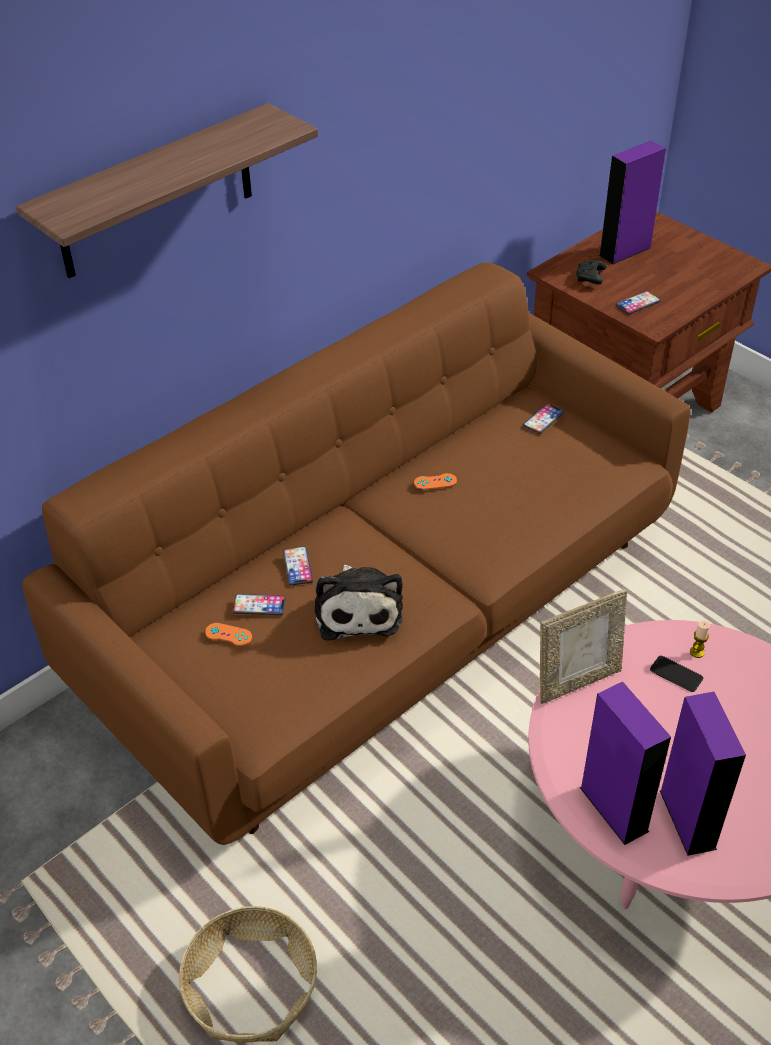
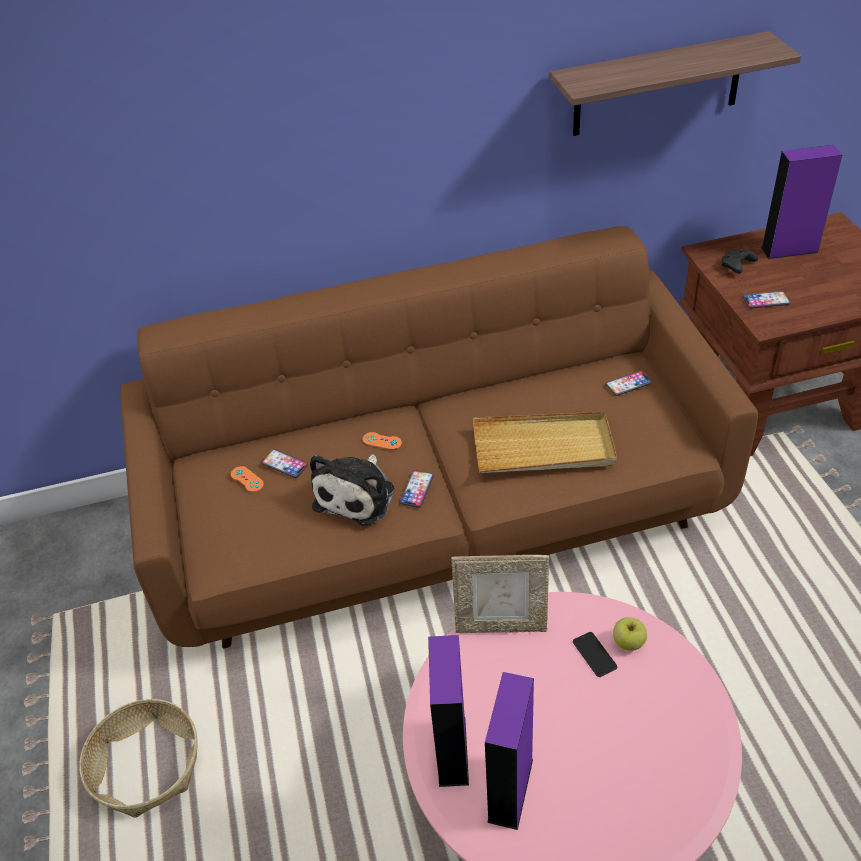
camera: 30 degrees right, 0 degrees up
(156, 193) = (256, 91): shelf -> shelf (657, 85)
(297, 566) = (335, 443): phone -> phone (417, 489)
(435, 482) = (494, 409): orange game controller -> orange game controller (382, 441)
(509, 502) = (543, 447): none -> beige tray
(697, 652) = (628, 642): candle -> apple

